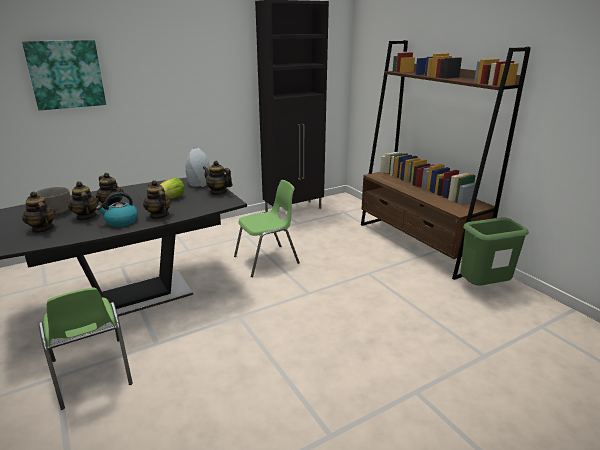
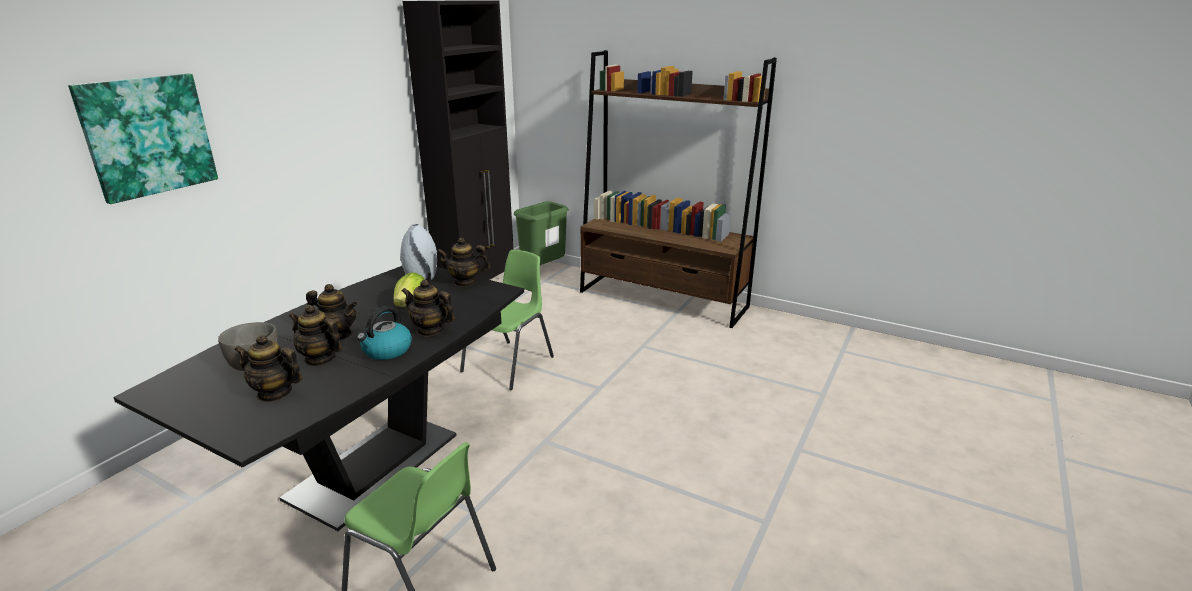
camera: 30 degrees left, 0 degrees up
(483, 288) = (765, 329): green trash can -> green trash can (543, 270)

